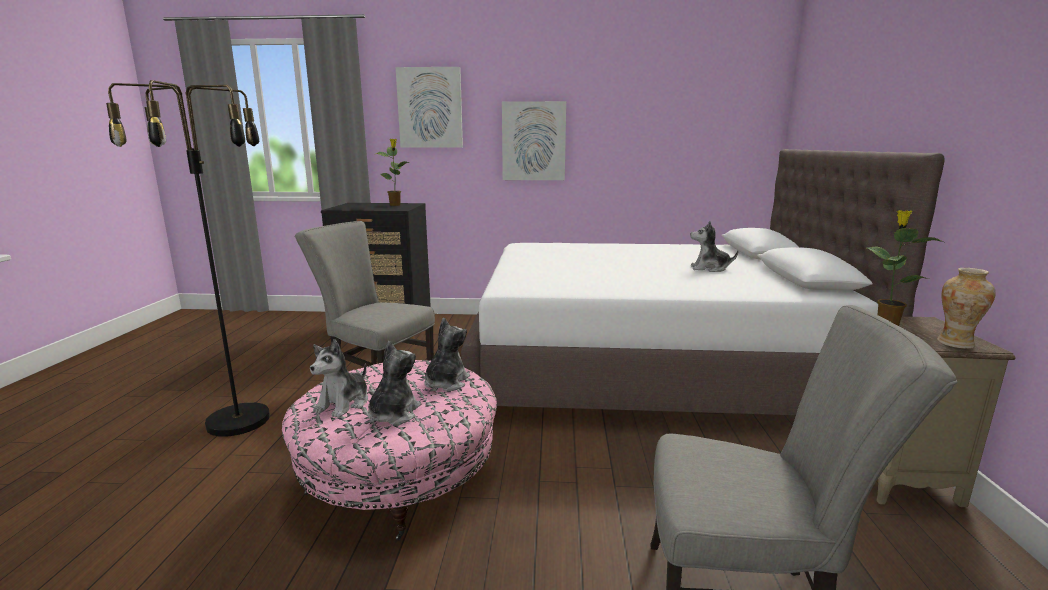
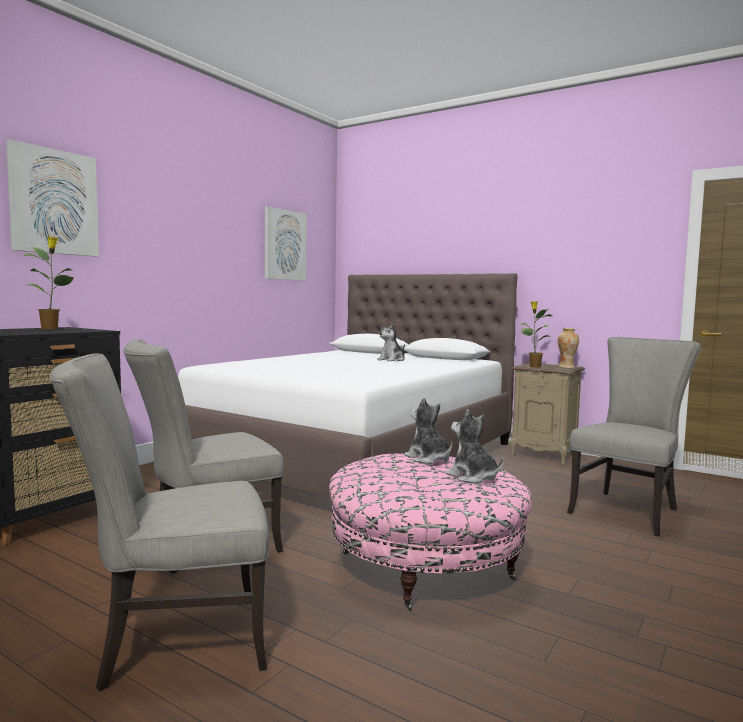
camera: 60 degrees left, 10 degrees down
(237, 422) = (171, 641): floor lamp -> grey chair
(344, 404) = (433, 488): plush toy -> none
(533, 141) = (171, 255): picture -> picture (284, 245)

